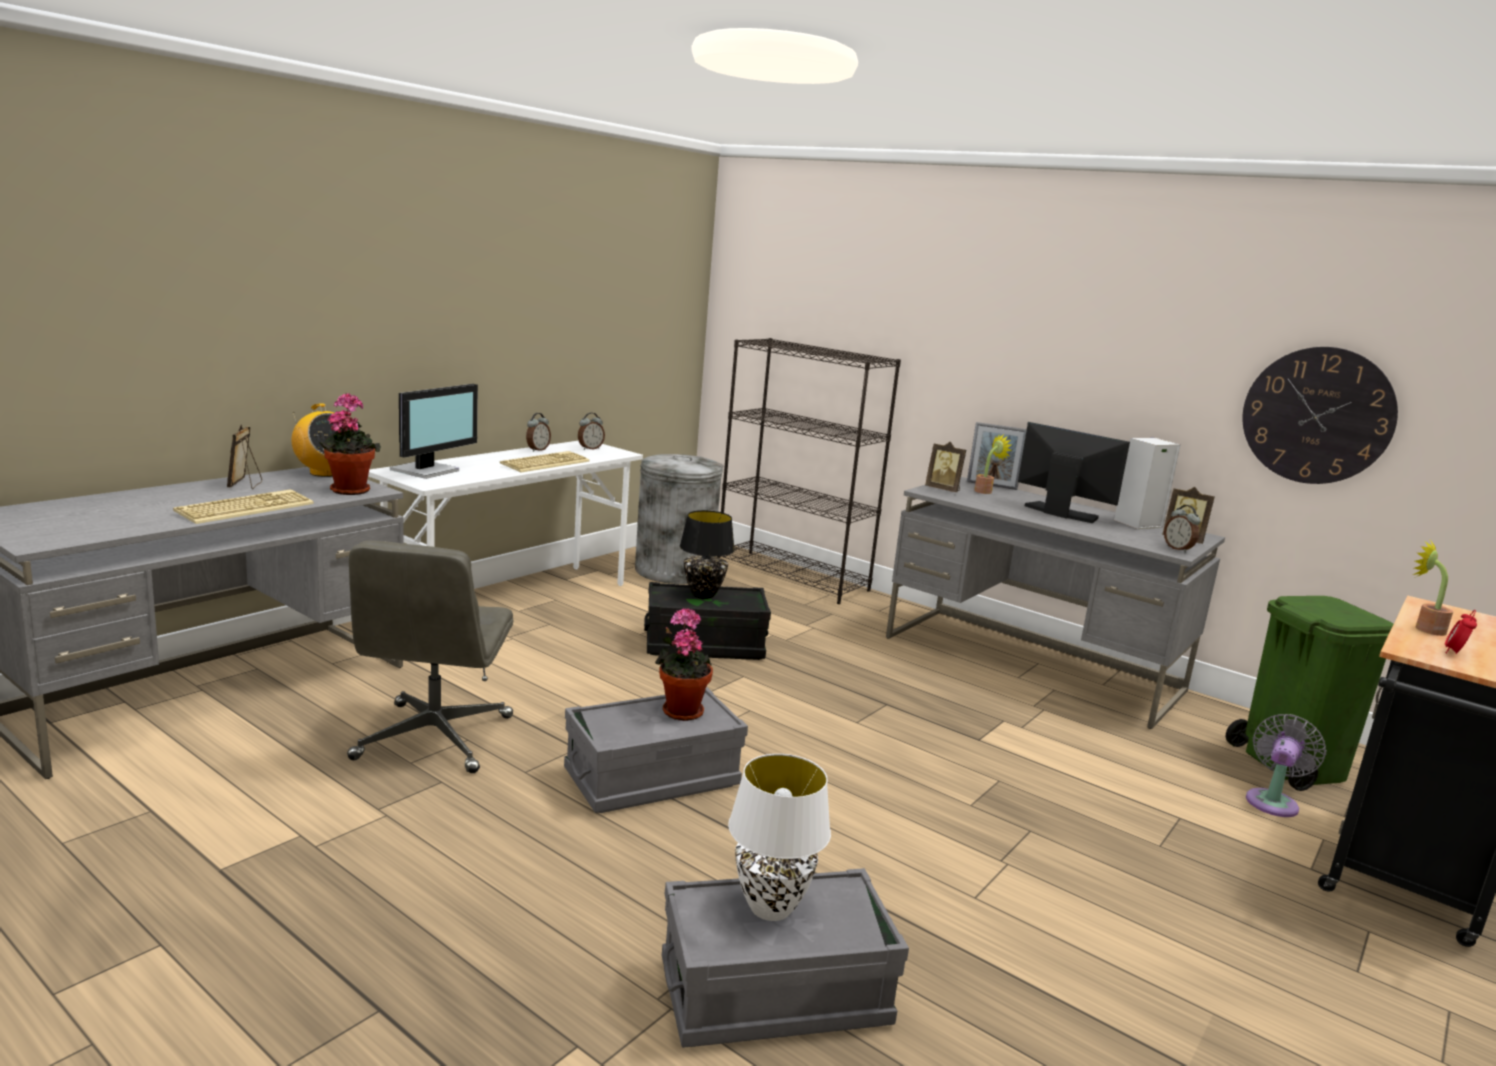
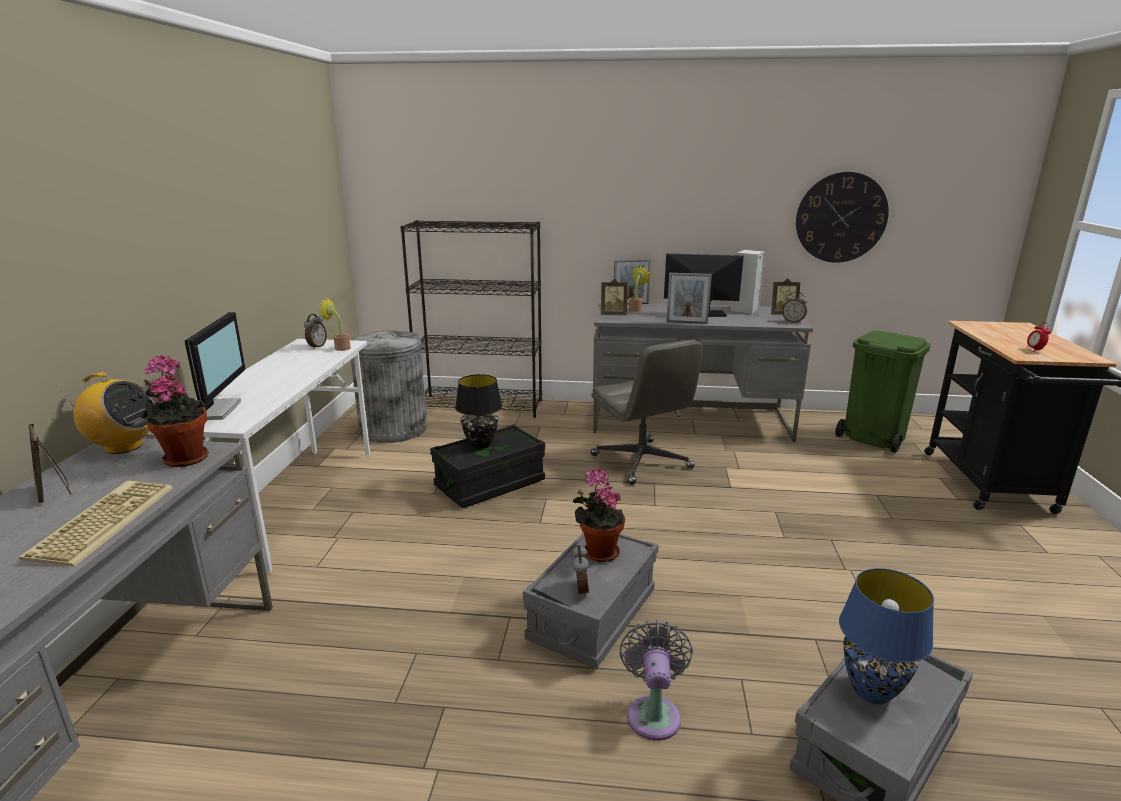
camera: 30 degrees left, 5 degrees up
(434, 739) = (387, 667): grey office chair -> grey office chair (642, 462)
(537, 450) = (275, 360): alarm clock -> alarm clock (580, 590)
(545, 463) = (303, 371): keyboard -> none
(771, 908) = (872, 691): white table lamp -> blue table lamp
(1021, 516) = (686, 322): none -> picture frame
(1273, 801) = (895, 464): grey fan -> grey fan (653, 713)
(1424, 628) = (996, 339): potted plant -> potted plant (340, 348)

